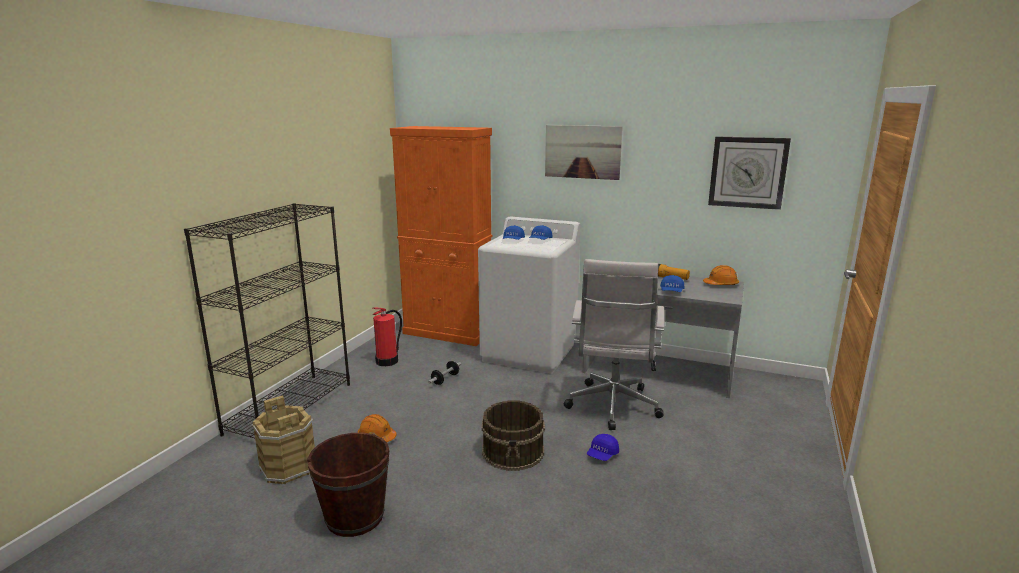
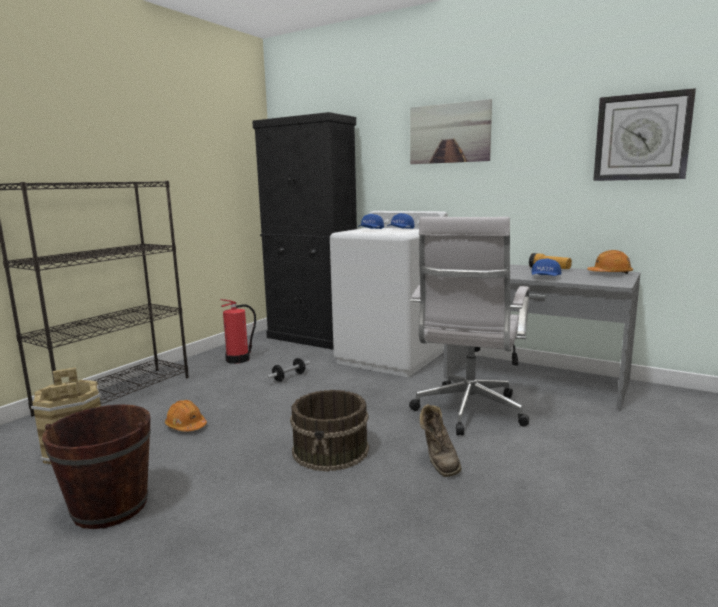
camera: 10 degrees right, 5 degrees down
(448, 332) = (313, 338): orange cabinet -> black cabinet
(602, 455) = (439, 461): blue cap -> brown boot

